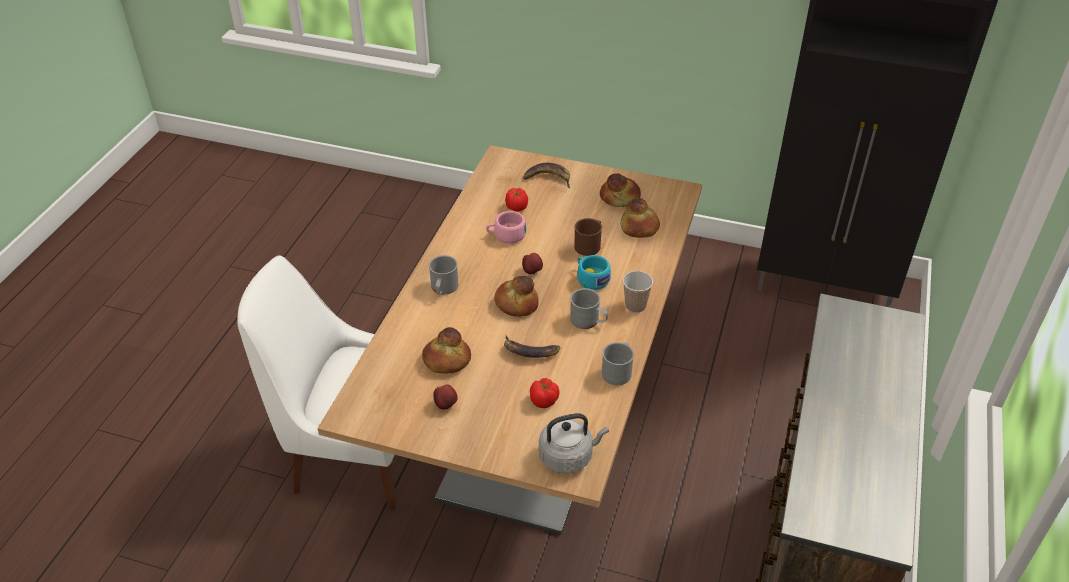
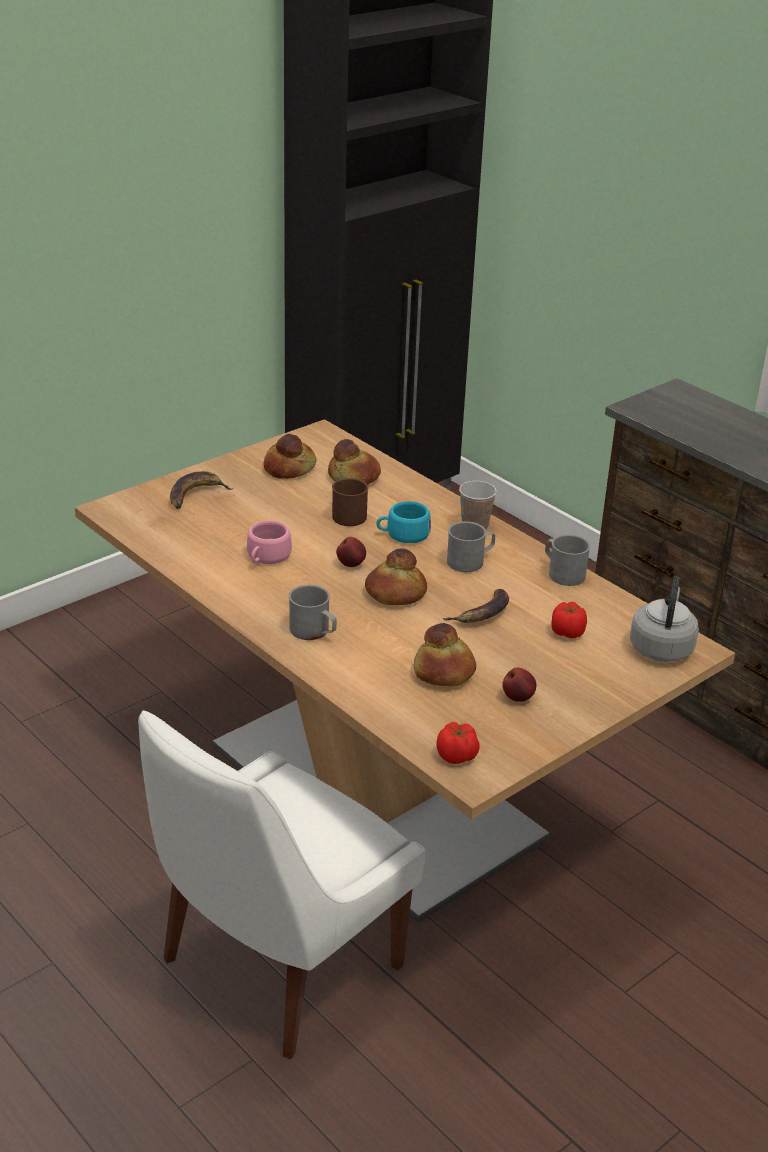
camera: 60 degrees left, 10 degrees down
(516, 208) = (223, 533): tomato -> tomato (457, 756)

